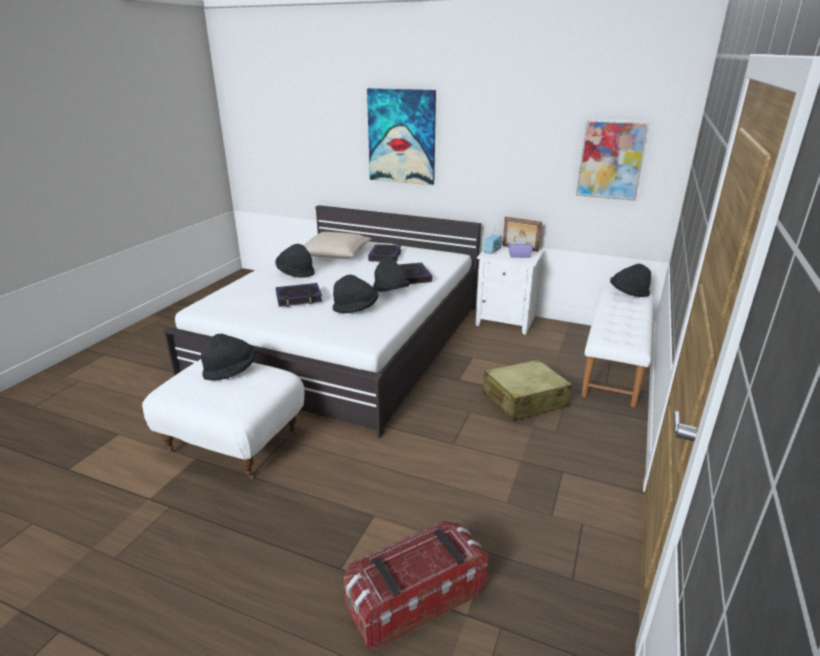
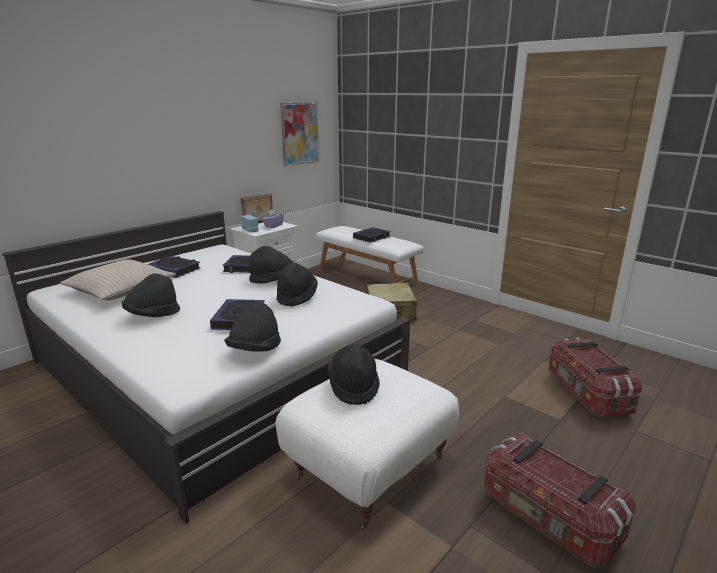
camera: 70 degrees left, 5 degrees down
(177, 557) = (548, 518): none -> storage box
(402, 137) = (118, 136): picture -> none
(620, 317) = (371, 237): none -> book
(628, 293) = (339, 228): black hat -> black hat (255, 350)

